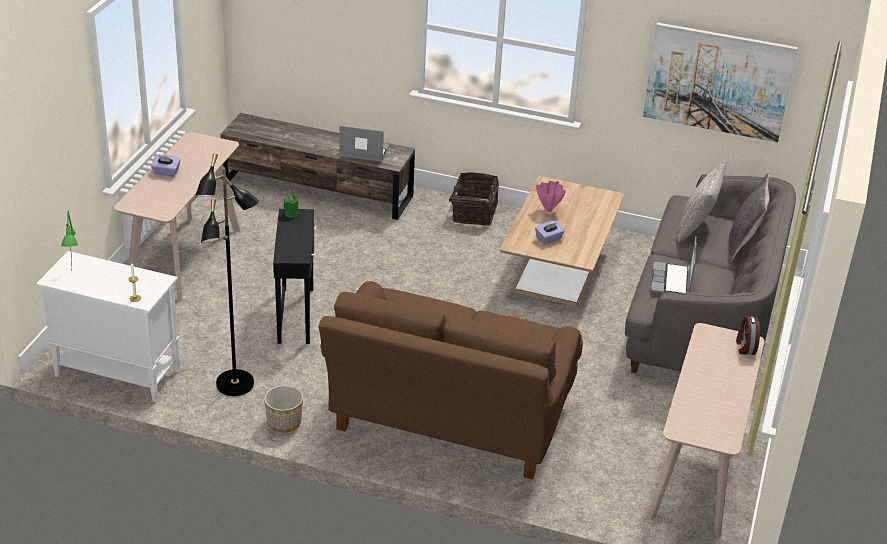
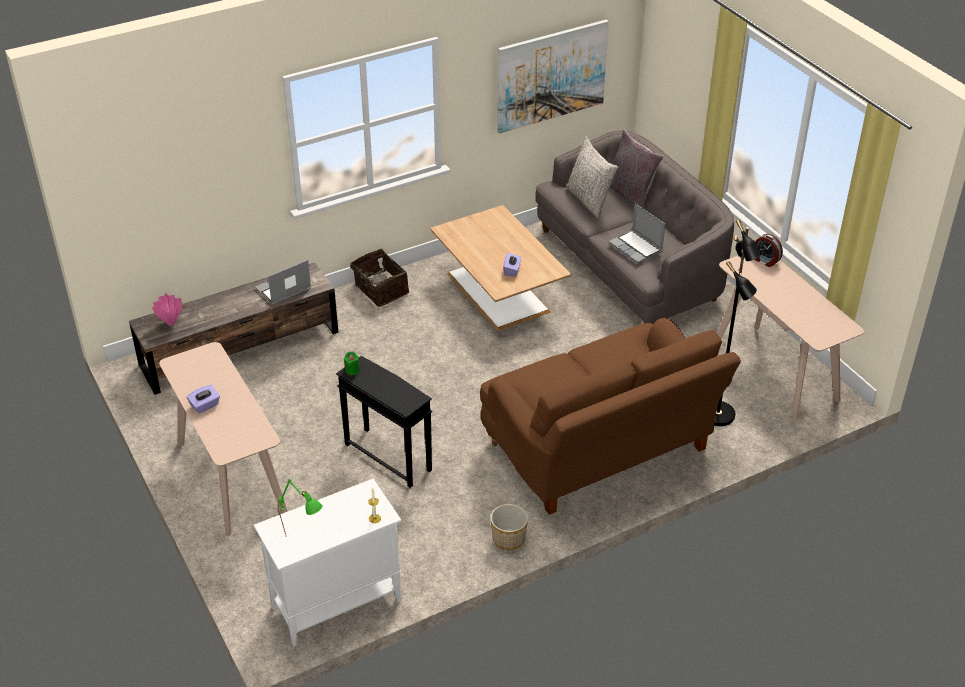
camera: 45 degrees left, 5 degrees up
(235, 385) = (433, 540): black floor lamp -> black floor lamp (719, 414)
(548, 210) = (478, 250): pink vase -> pink vase (171, 324)

